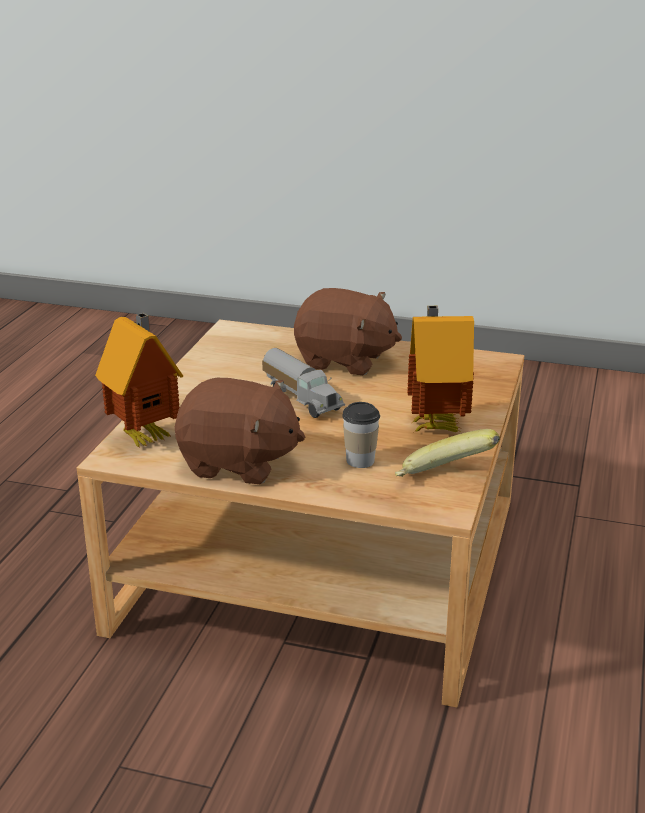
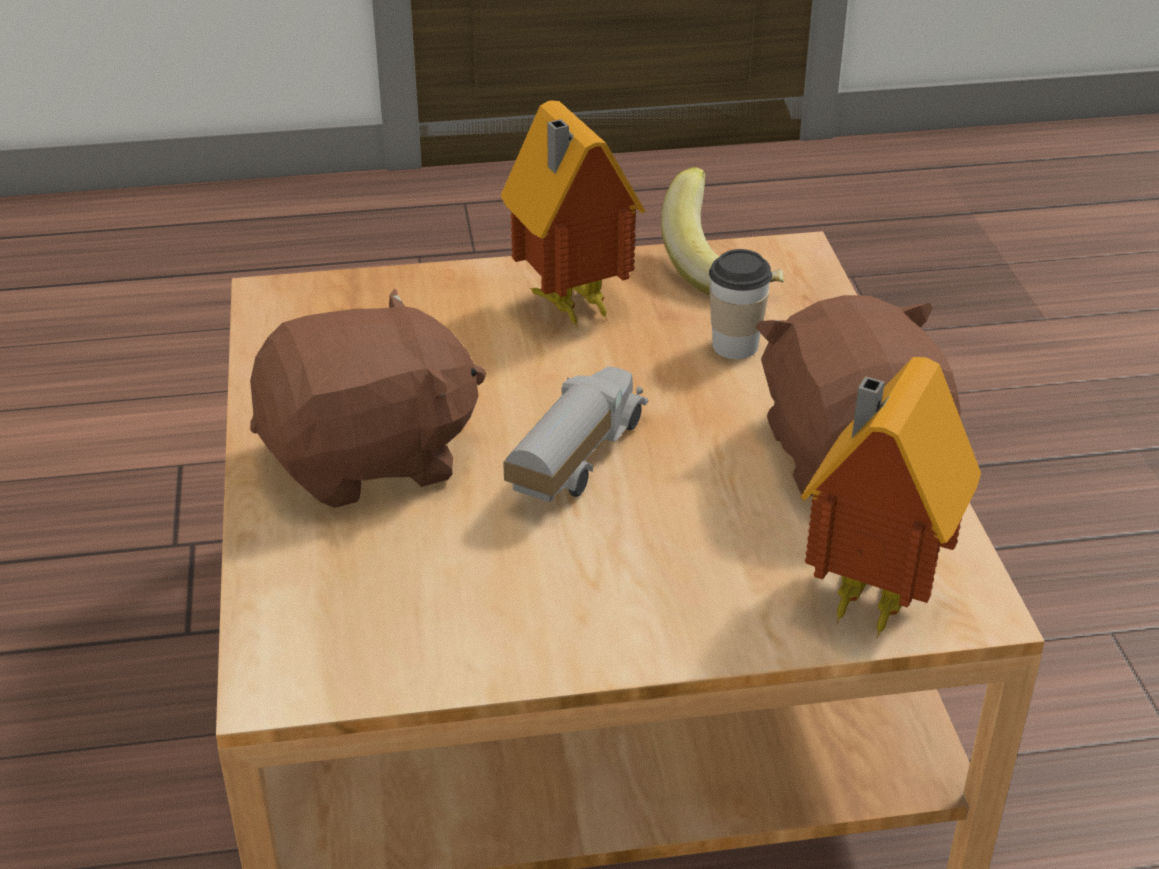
camera: 115 degrees left, 10 degrees up
(344, 360) = (370, 458): brown plush toy -> brown plush toy turned 75 degrees clockwise

